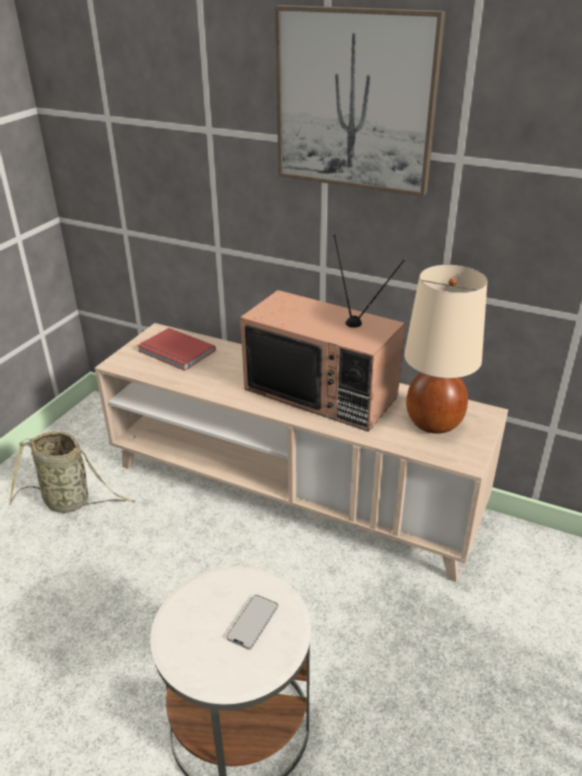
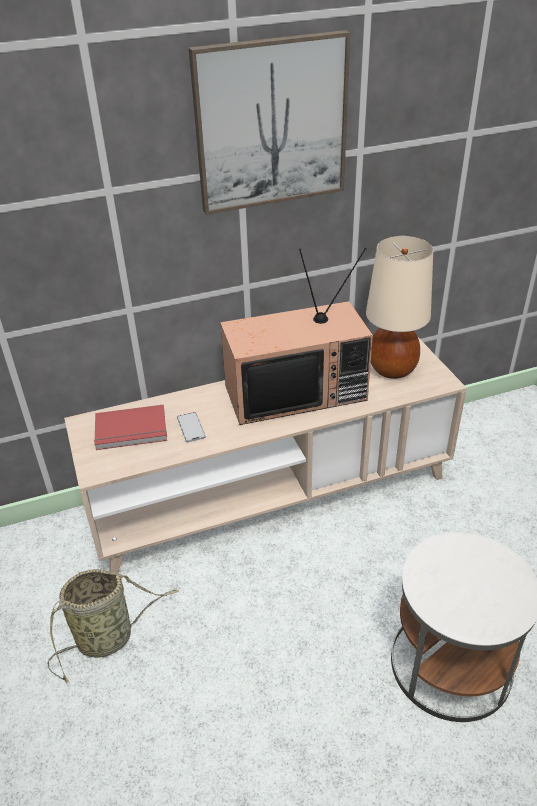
camera: 45 degrees left, 5 degrees up
(252, 622) = (477, 569): phone -> phone (191, 428)

